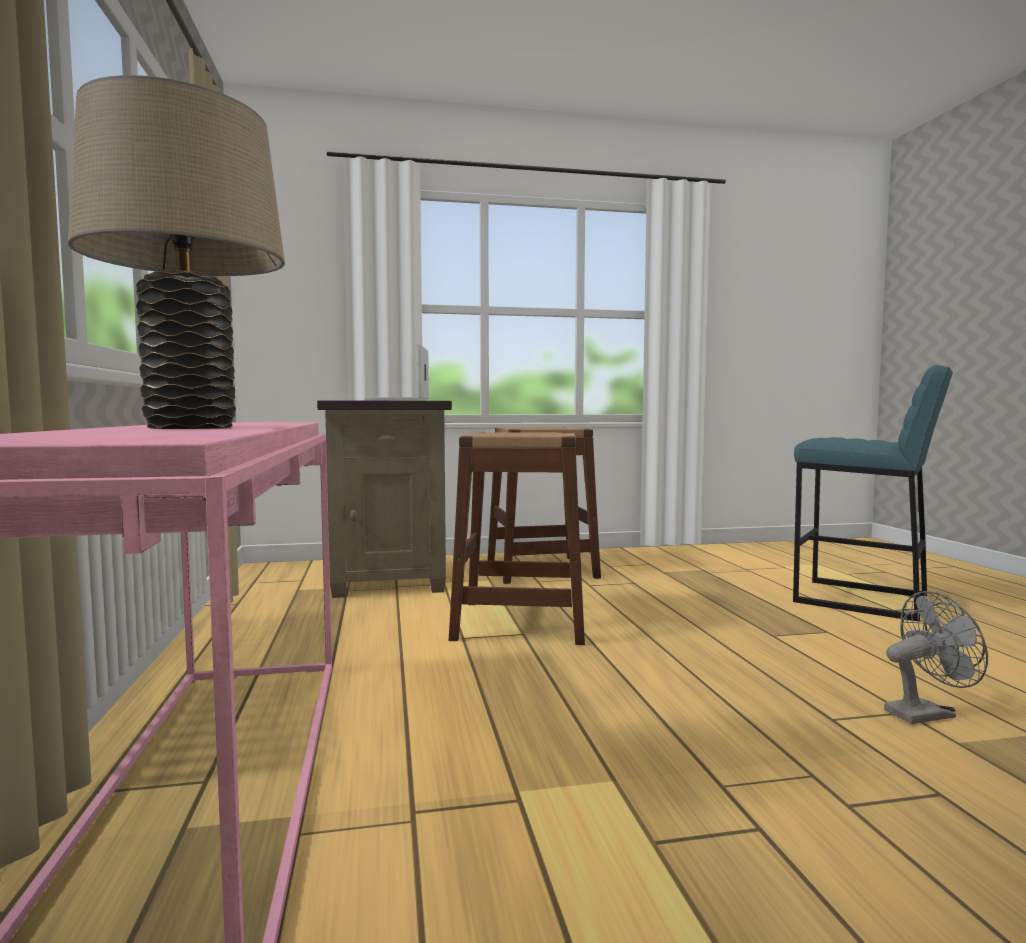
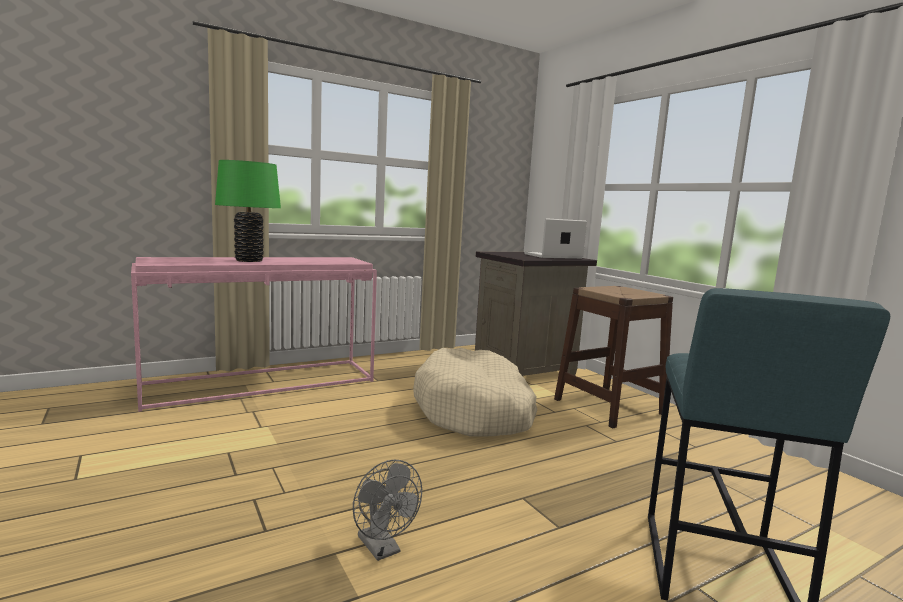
camera: 70 degrees right, 5 degrees up
(190, 428) = (249, 260): beige table lamp -> green table lamp
(520, 622) = (475, 410): brown stool -> beige dog bed

